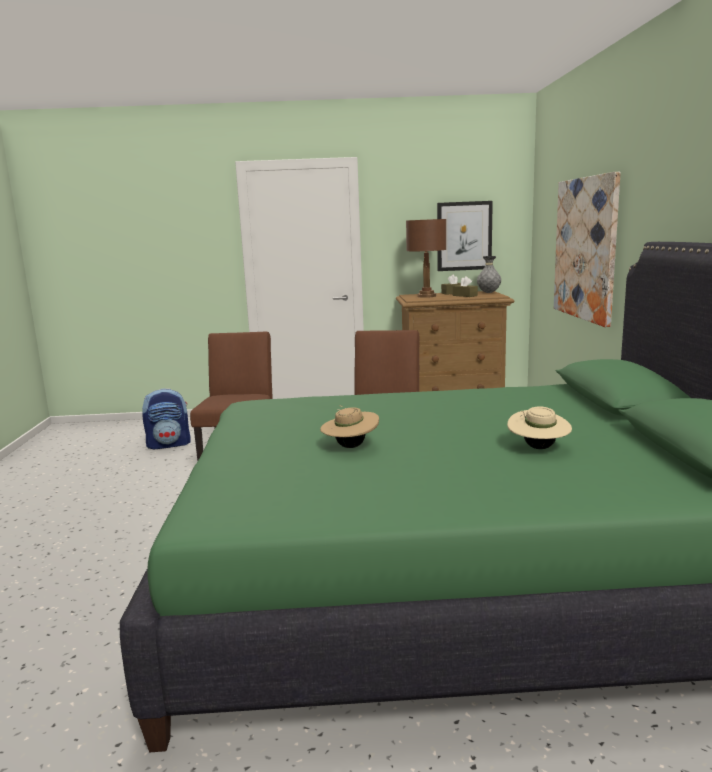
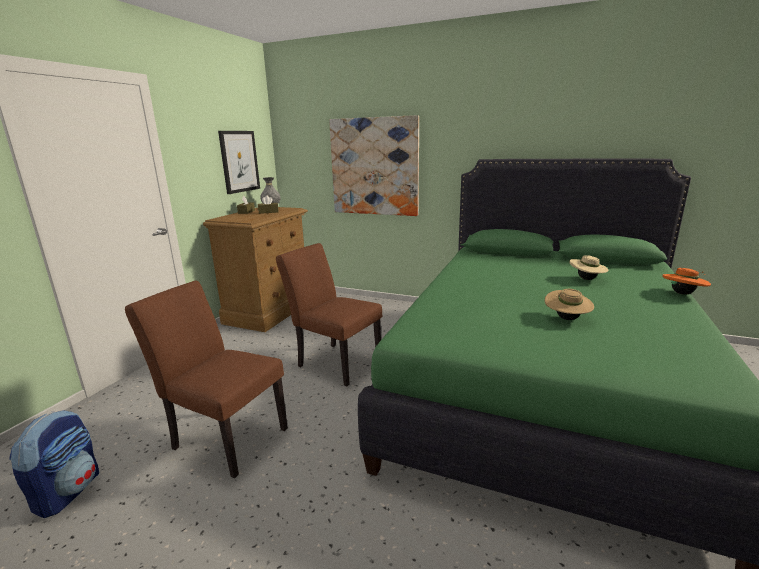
camera: 65 degrees left, 5 degrees up
(426, 296) = (241, 217): brown table lamp -> none
(557, 507) = (682, 294): none -> orange hat

